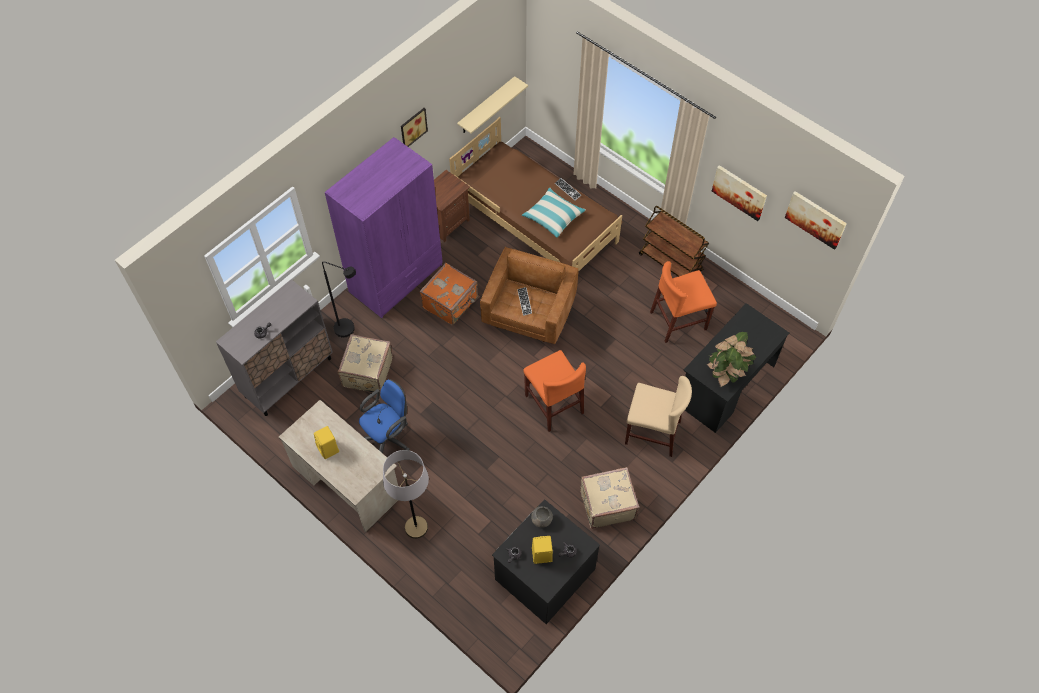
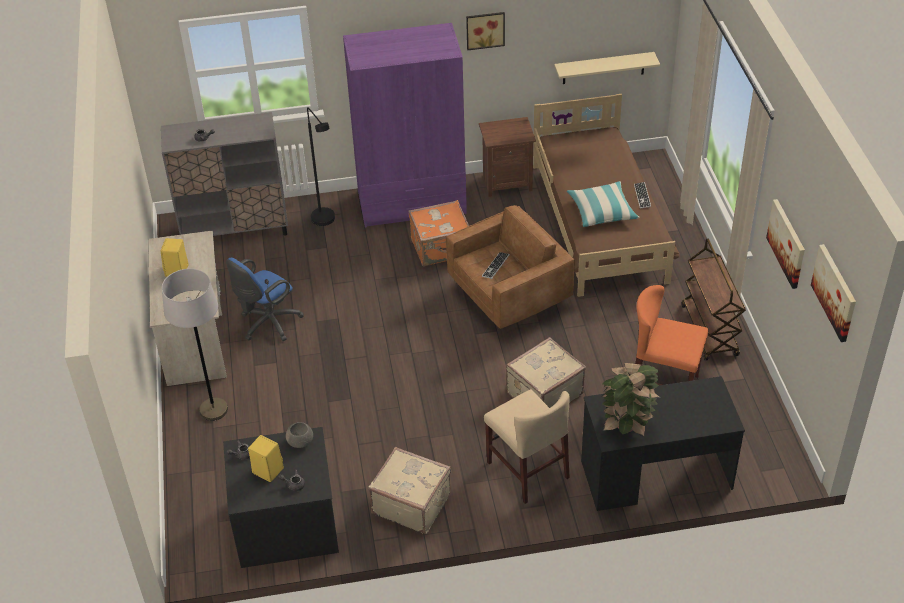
camera: 40 degrees right, 15 degrees down
(366, 372) = (305, 262): beige suitcase -> beige suitcase (543, 393)
(388, 438) = (267, 324): blue office chair -> blue office chair turned 135 degrees clockwise
(554, 404) = (451, 386): orange chair -> none

